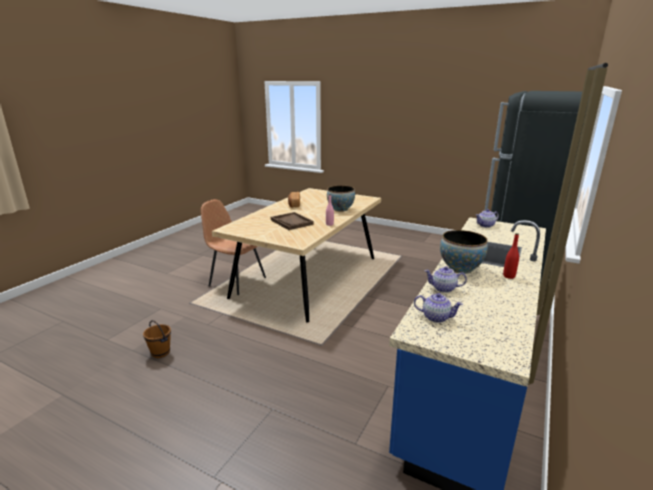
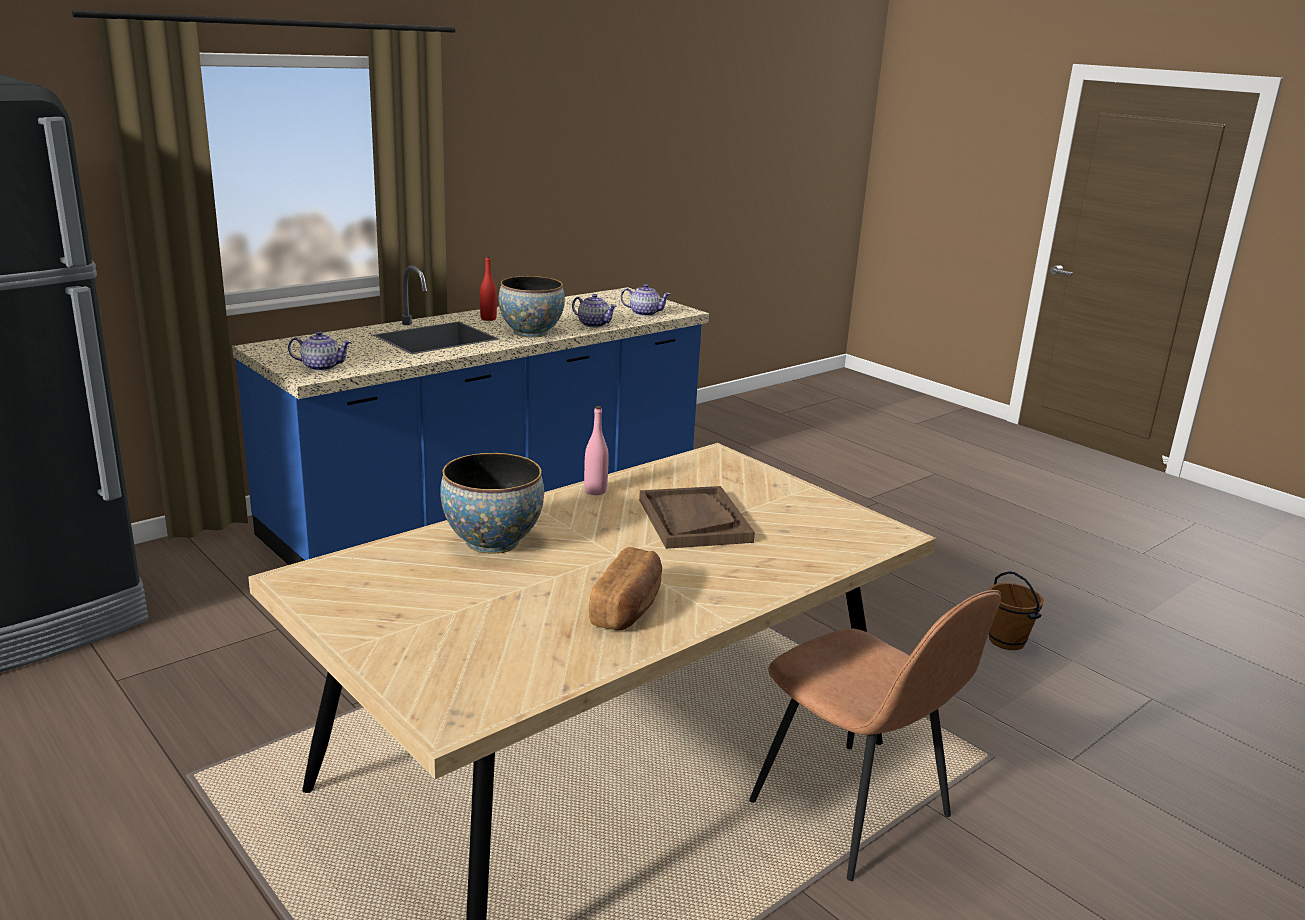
camera: 160 degrees left, 0 degrees up
(435, 317) = (644, 313): teapot -> teapot turned 150 degrees clockwise

